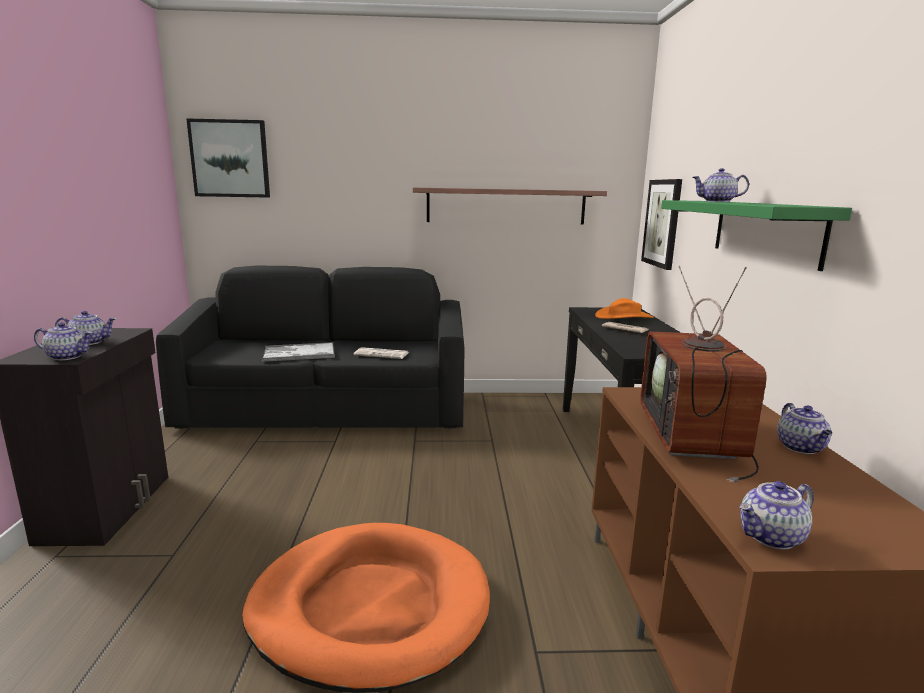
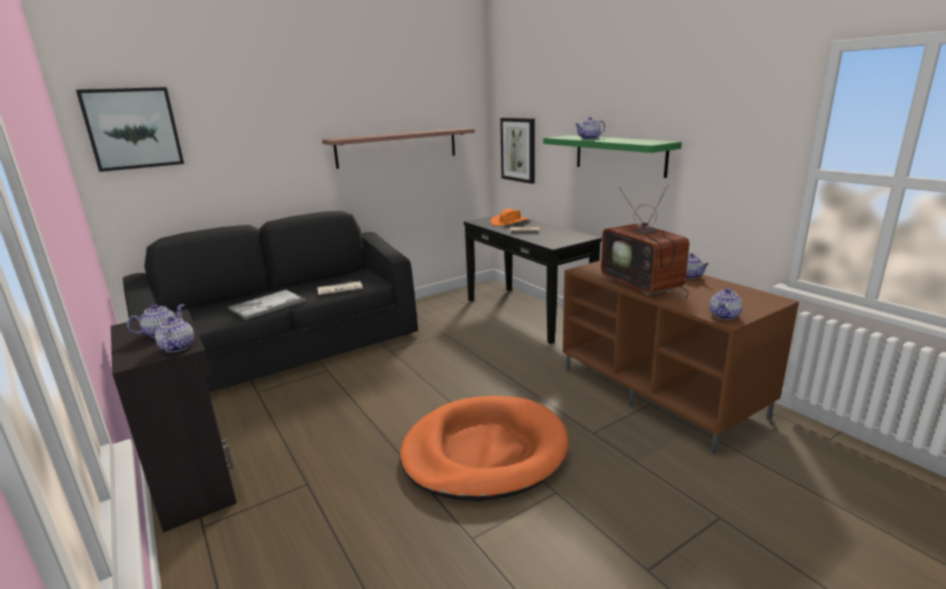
camera: 30 degrees left, 5 degrees up
(68, 356) = (177, 347): teapot -> teapot turned 75 degrees counterclockwise

